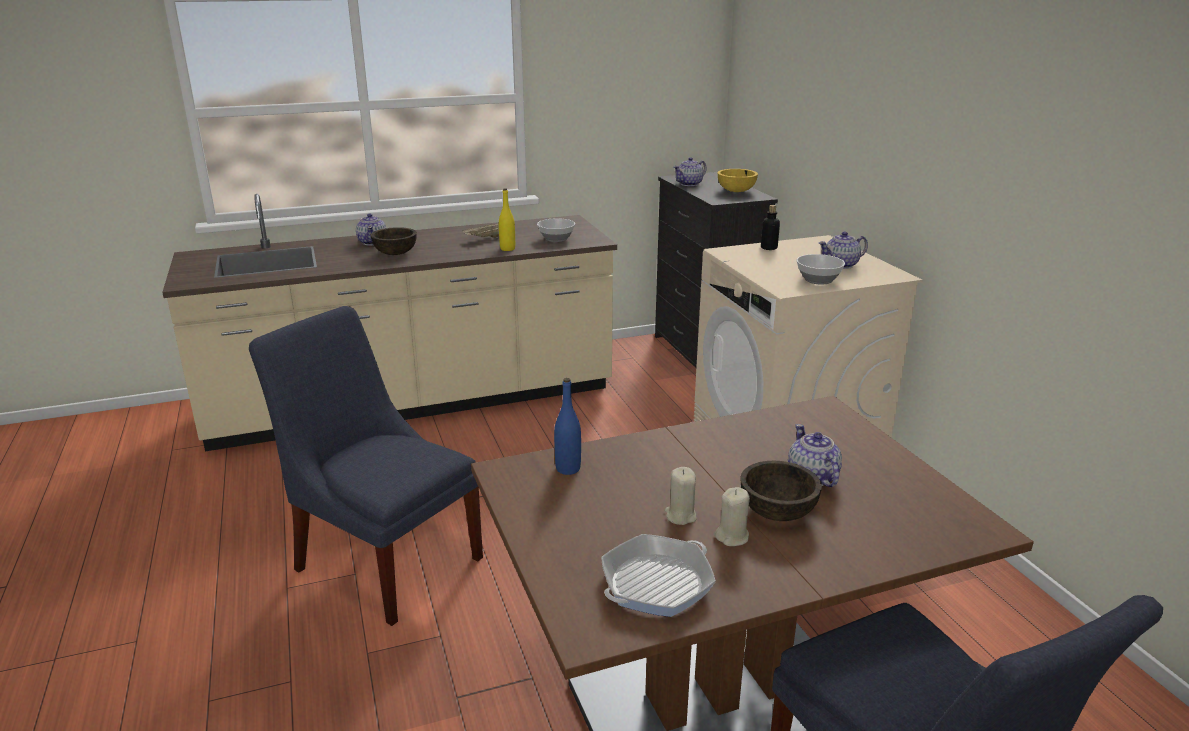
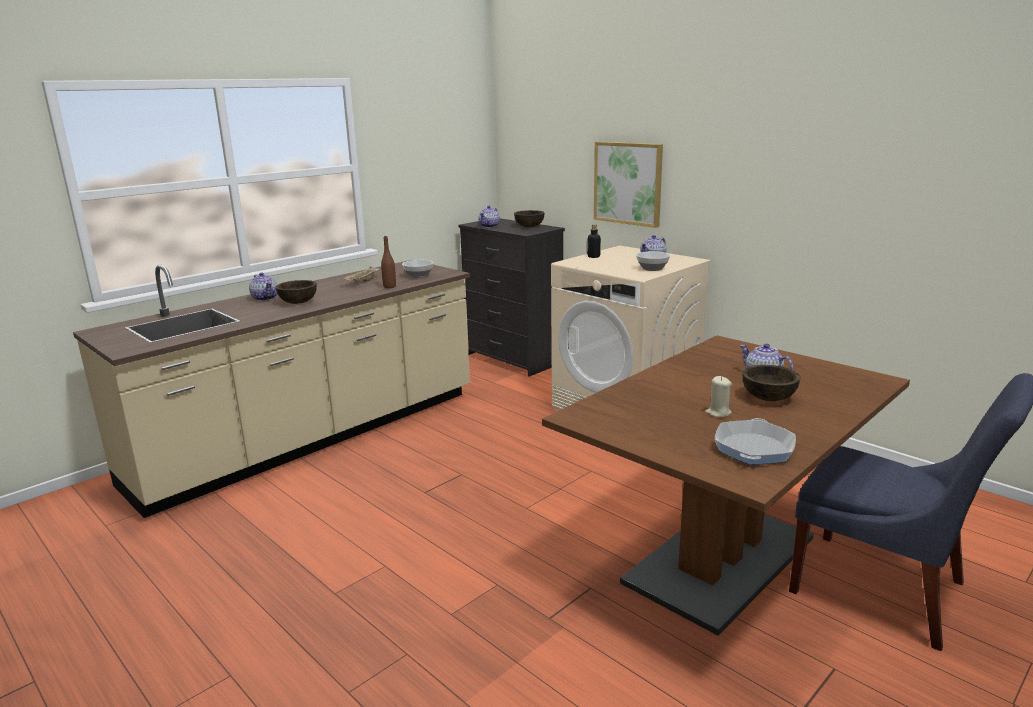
camera: 25 degrees left, 5 degrees down
(384, 559) = (400, 549): blue chair -> none
(507, 249) = (389, 286): yellow bottle -> brown bottle
(568, 469) = (613, 406): blue bottle -> none
(732, 537) = (762, 415): beige candle -> none
(736, 191) = (529, 226): yellow bowl -> brown bowl
(849, 151) = (628, 183): none -> picture

